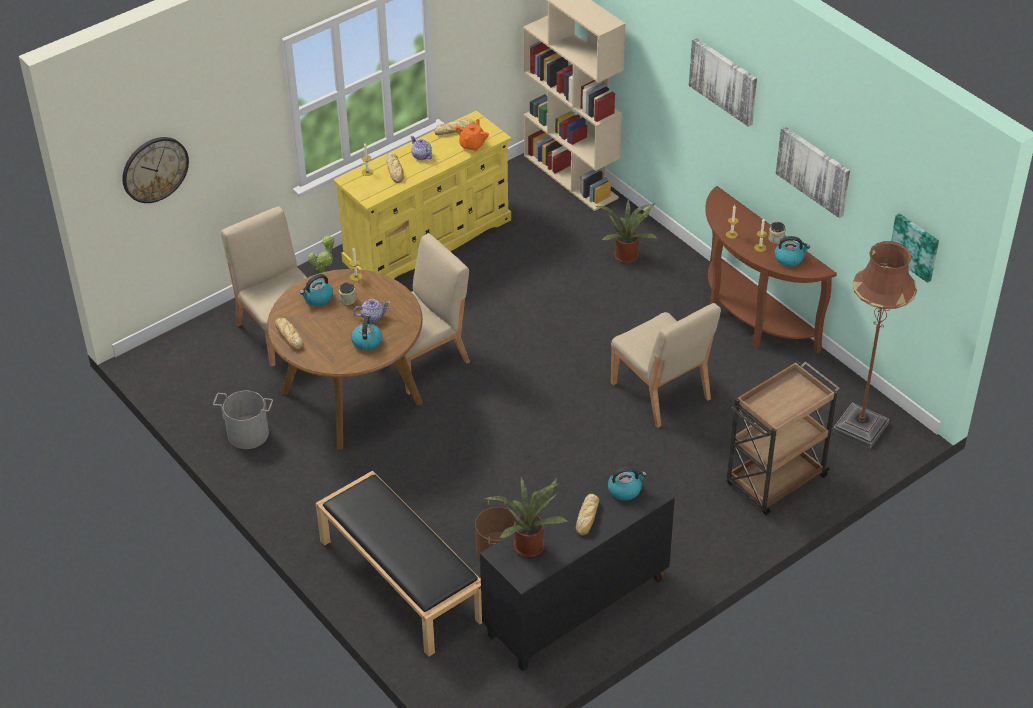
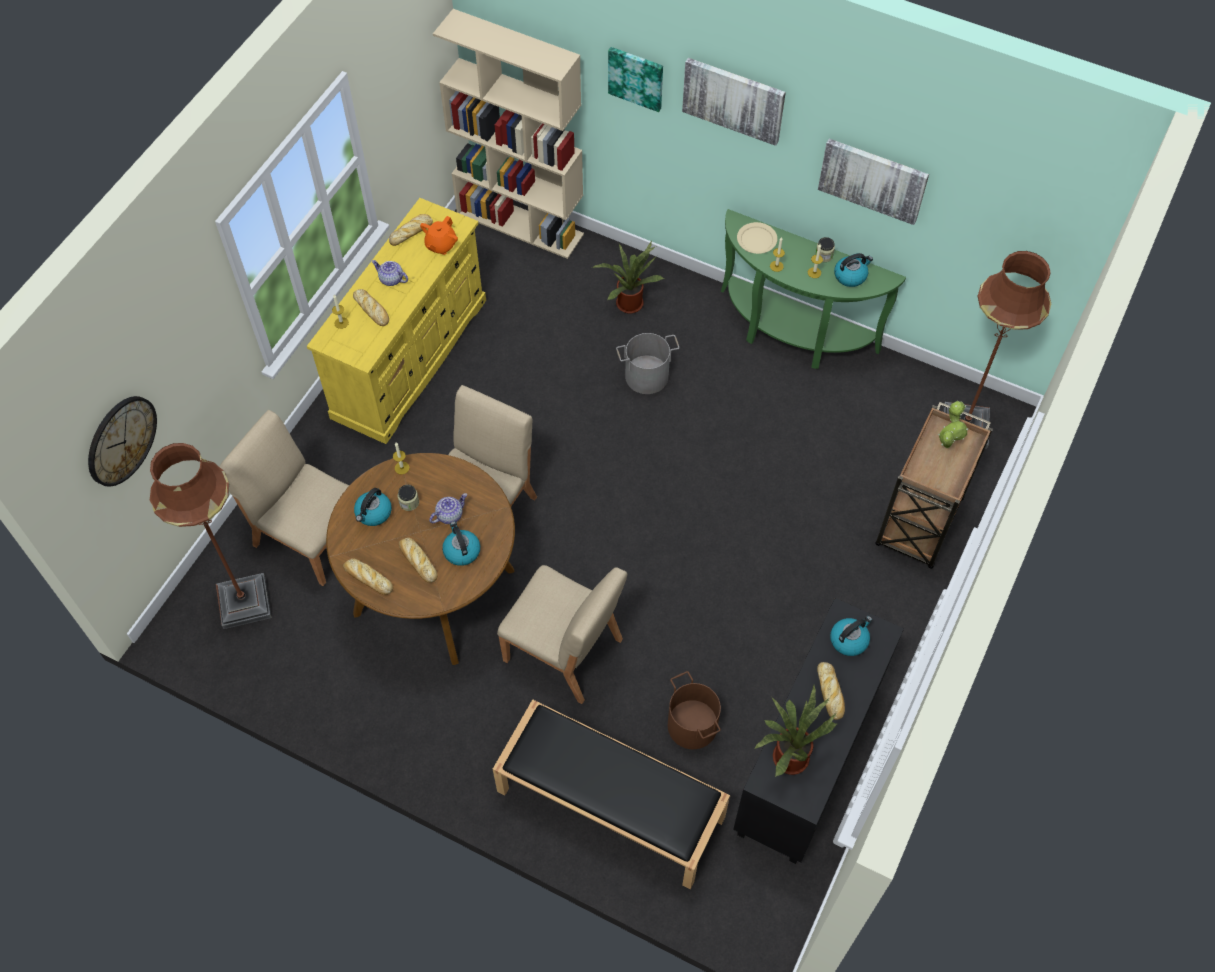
camera: 25 degrees left, 15 degrees up
(208, 358) = (244, 602): none -> brown floor lamp
(248, 433) = (343, 684): grey bucket -> grey bucket (646, 375)
(324, 271) = (317, 439): potted plant -> potted plant (947, 443)
(331, 337) = (417, 561): none -> bread
(472, 145) = (440, 245): orange teapot -> orange teapot turned 150 degrees counterclockwise
(660, 392) = (752, 459): beige chair -> beige chair (564, 651)
(727, 212) = (756, 239): none -> beige plate
(749, 318) = (791, 335): brown console table -> green console table
(915, 246) = (1024, 241): picture -> picture (636, 77)

